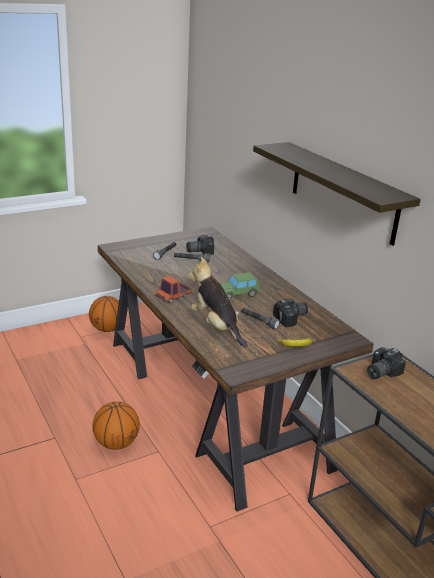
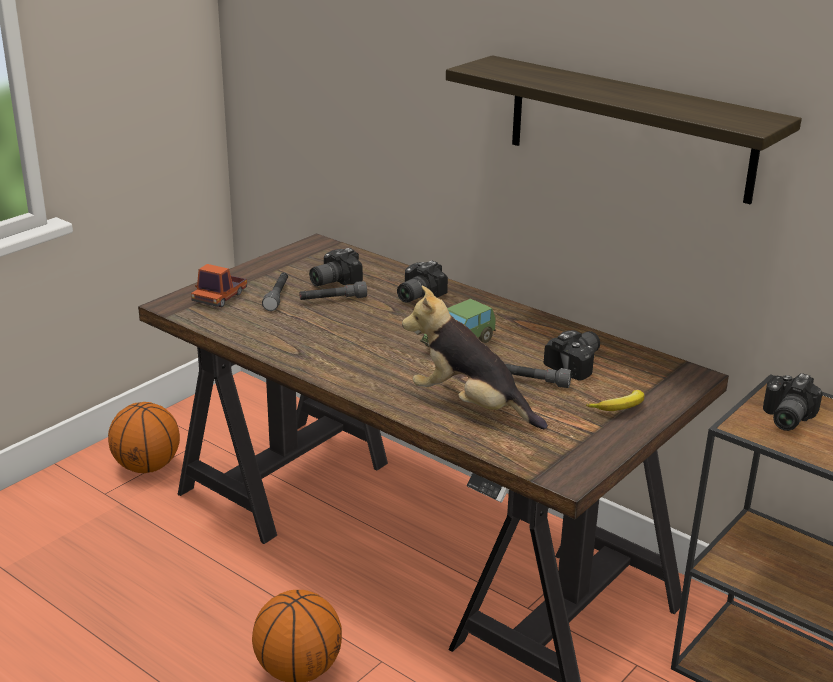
camera: 20 degrees left, 0 degrees up
(173, 296) = (355, 371): toy truck -> toy truck (220, 297)
(235, 266) = (416, 295): none -> camera

